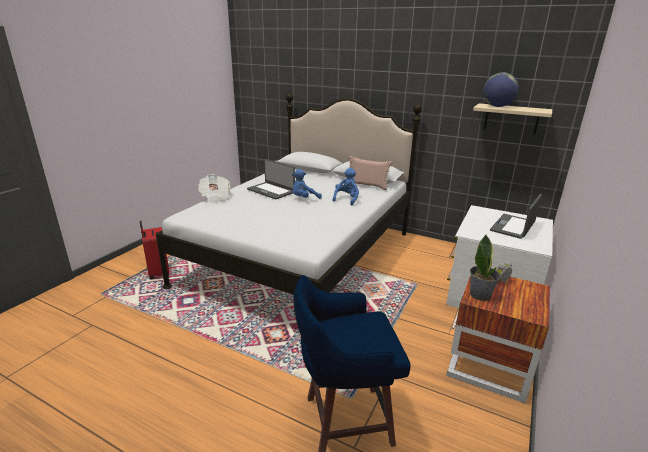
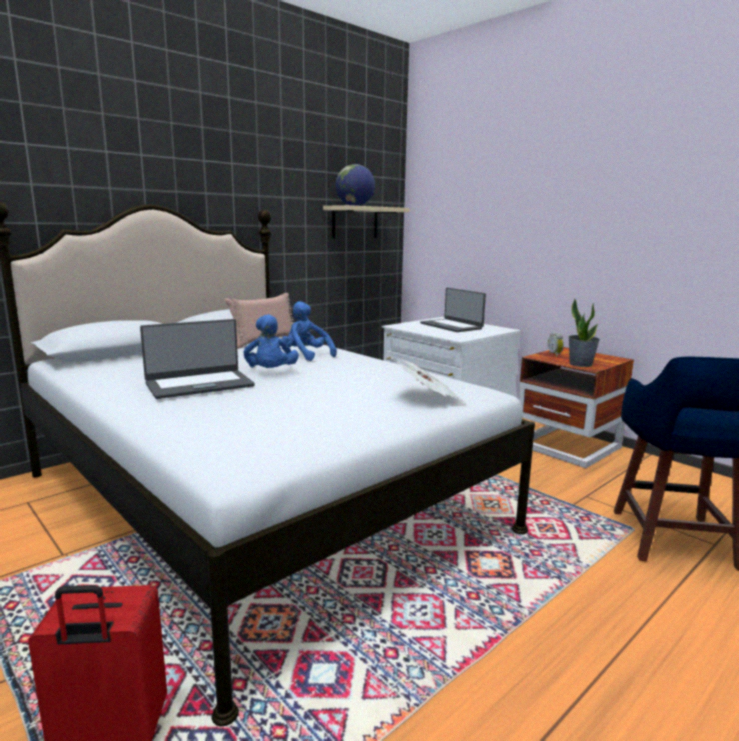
camera: 70 degrees left, 10 degrees down
(215, 197) = (154, 429): newspaper -> newspaper (427, 398)

